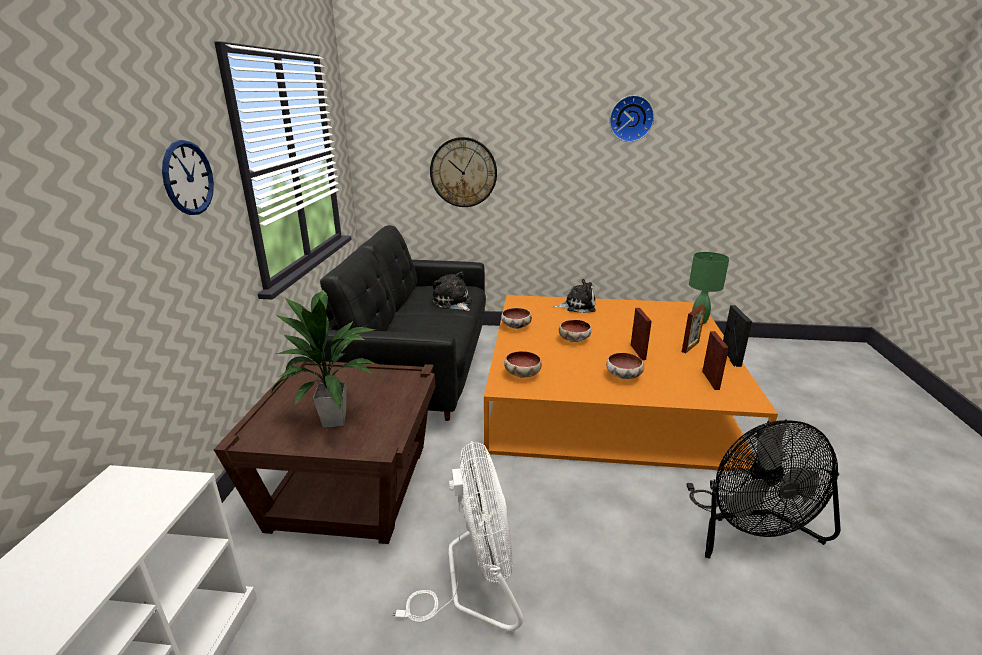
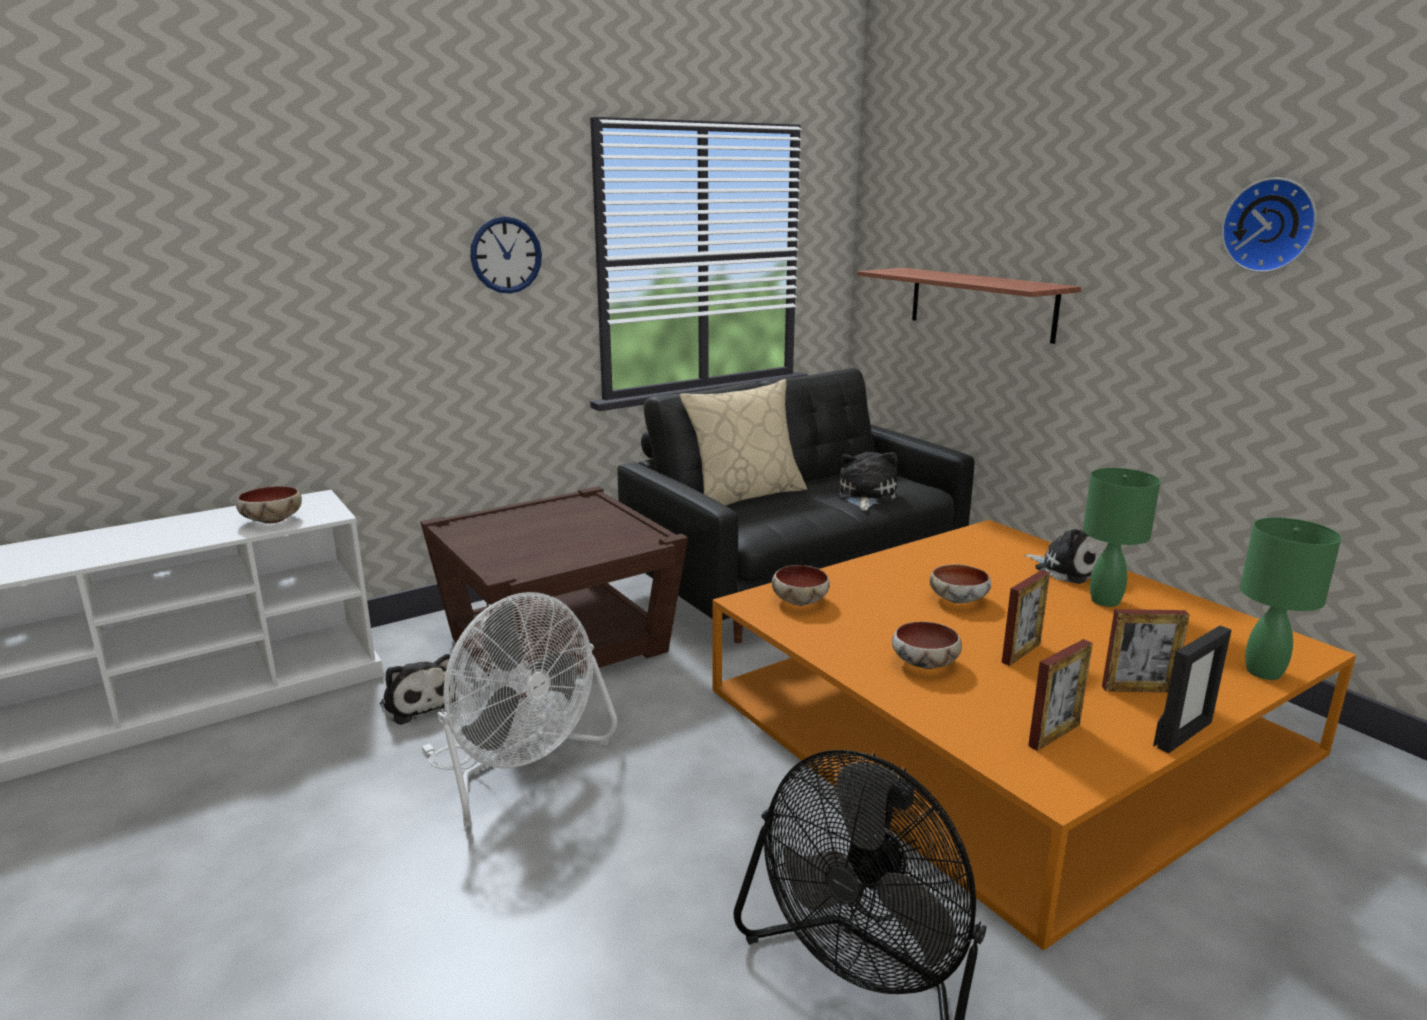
camera: 50 degrees right, 5 degrees down
(326, 593) = (418, 702): none -> plush toy
(335, 420) = (525, 542): potted plant -> none
(391, 327) = (745, 496): none -> beige pillow
(463, 172) = (981, 303): wall clock -> shelf
(516, 327) = (911, 556): bowl -> bowl (271, 520)
(614, 315) = (1106, 601): none -> green table lamp

